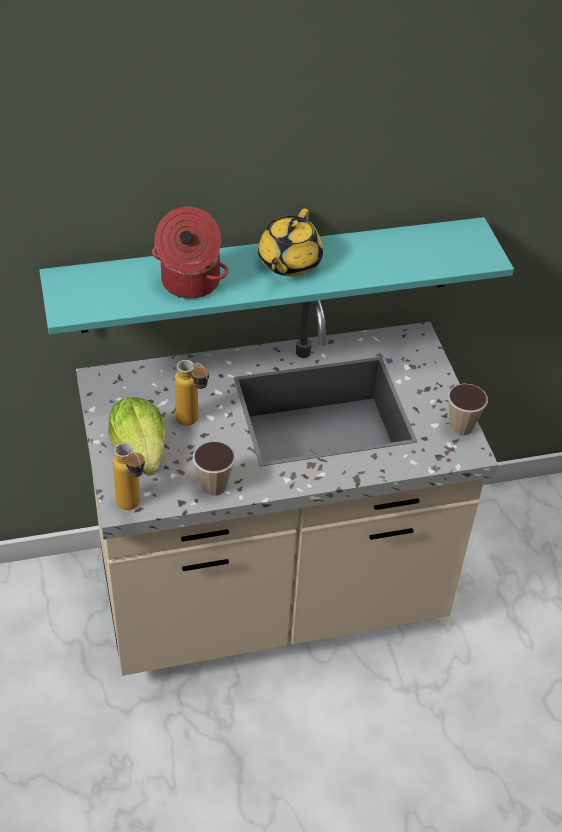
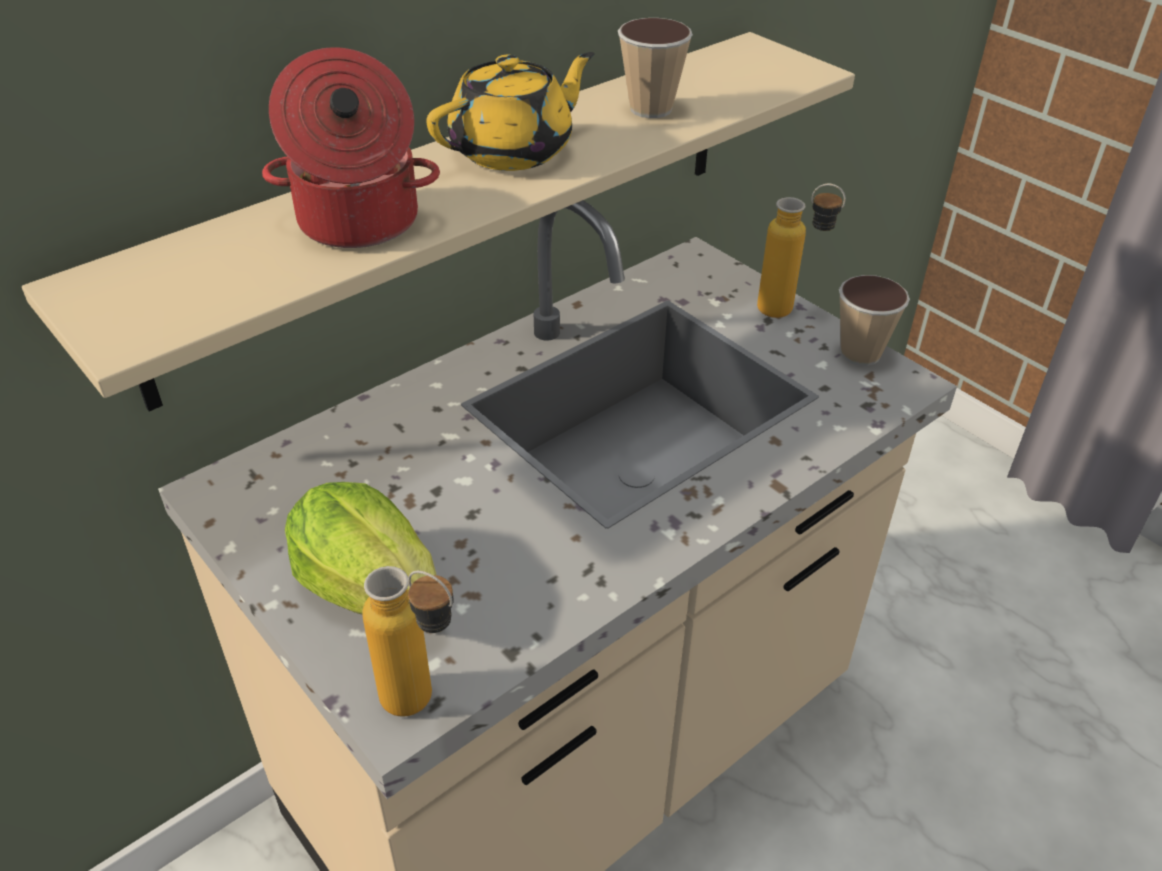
camera: 25 degrees left, 5 degrees down
(193, 423) = (441, 501): bottle -> bottle (789, 311)
(214, 486) = (552, 596): cup -> cup (650, 109)
(268, 275) = (461, 205): turquoise shelf -> beige shelf
(288, 263) = (514, 151): yellow teapot -> yellow teapot turned 120 degrees counterclockwise

